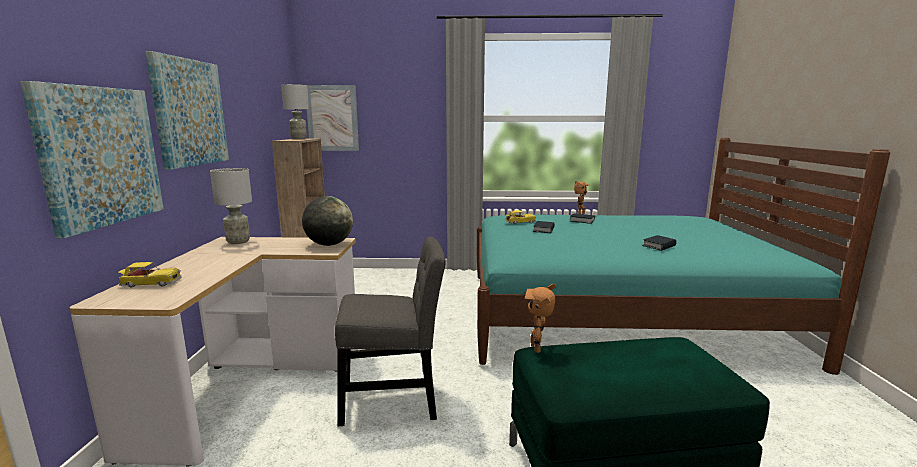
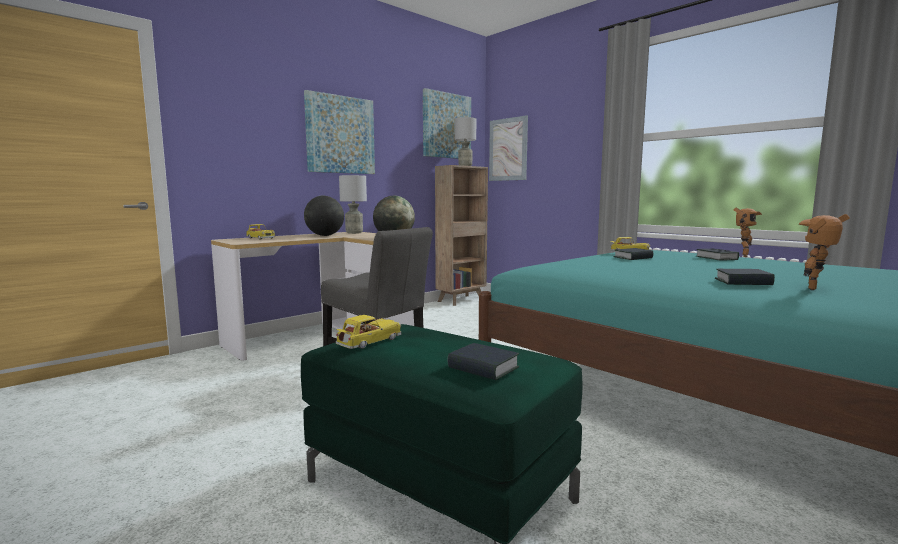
camera: 45 degrees right, 5 degrees down
(100, 156) = (254, 155): picture -> picture (446, 126)
(224, 256) = (325, 235): none -> globe
(538, 348) = (404, 324): toy robot -> toy robot (817, 289)
(580, 380) = (368, 342): none -> toy car
(689, 367) = (483, 368): none -> book

